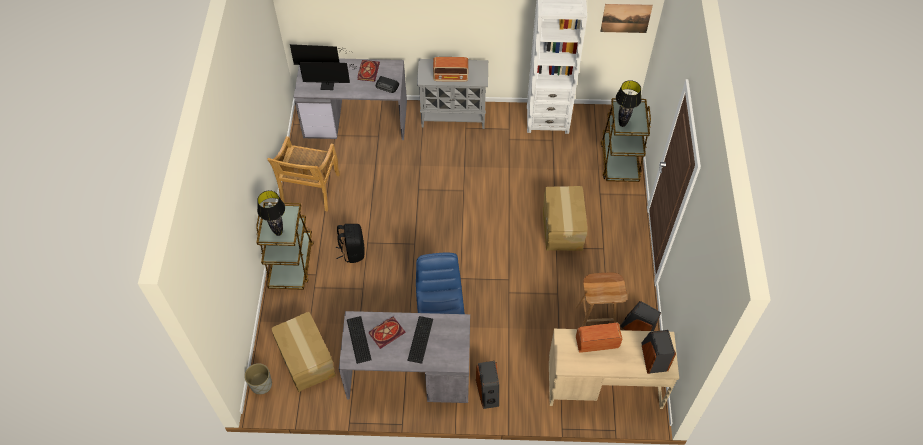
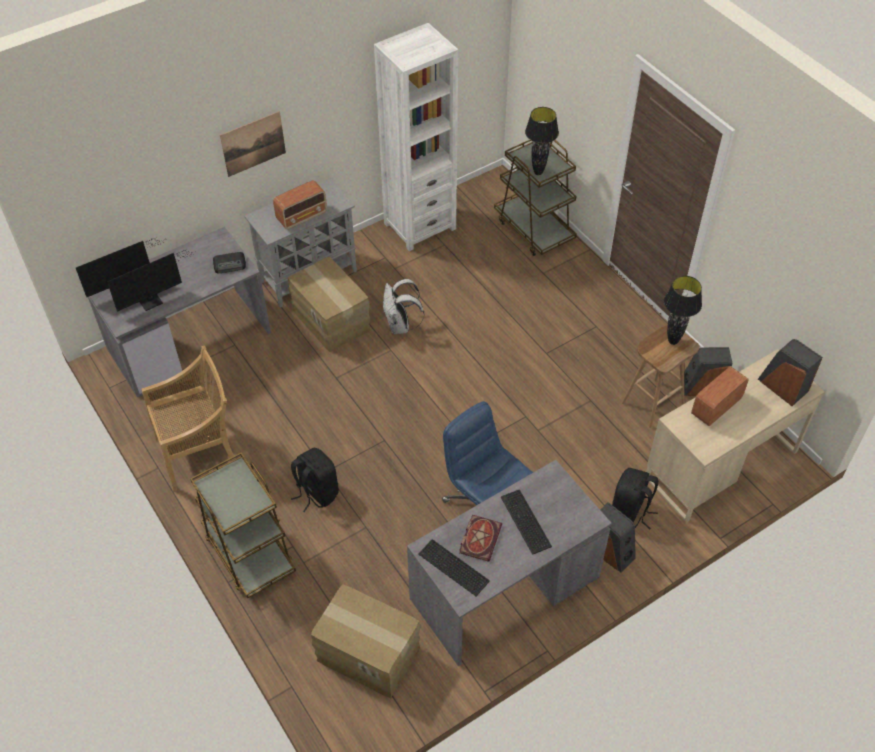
camera: 35 degrees left, 5 degrees down
(261, 384) = (334, 721): grey planter -> none
(278, 233) = (241, 505): black table lamp -> black table lamp (672, 341)
(310, 190) = (199, 452): beige chair -> beige chair turned 90 degrees counterclockwise
(368, 71) = (190, 260): book -> none
(481, 178) = (400, 326): none -> white backpack
(520, 377) = (630, 512): none -> black backpack
(563, 228) = (536, 329): cardboard box -> cardboard box (332, 319)
(626, 18) = (475, 48): picture -> picture (253, 143)

